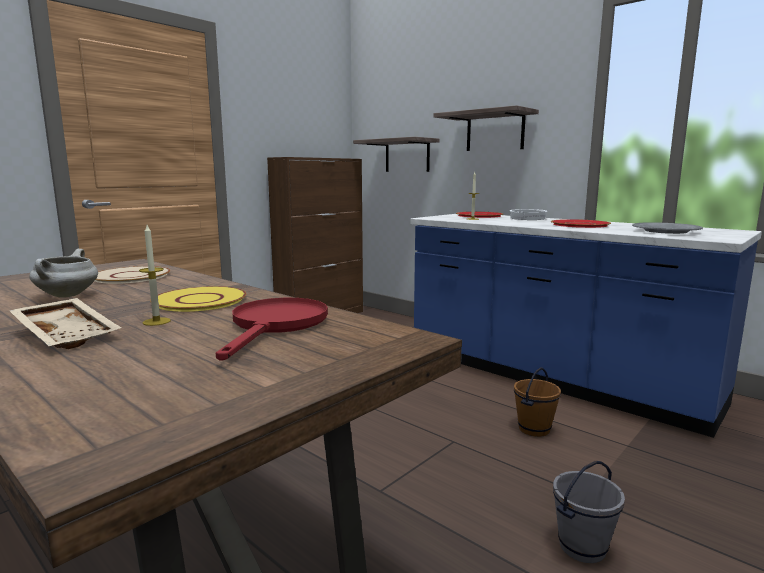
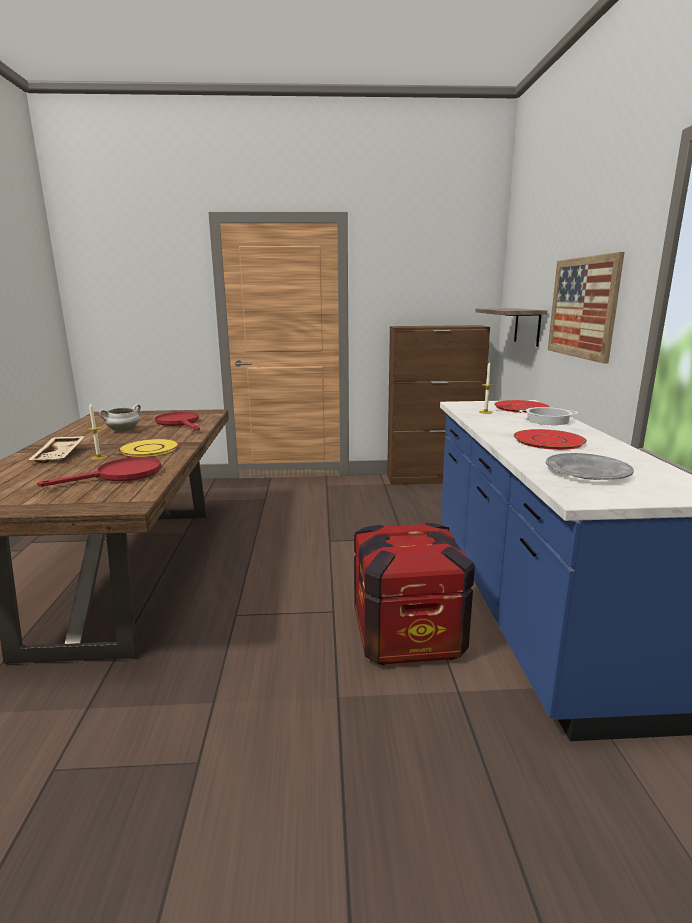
camera: 45 degrees right, 5 degrees up
(130, 276) = (180, 423): beige plate -> red frying pan
(495, 131) = (582, 307): shelf -> picture
(533, 429) = (407, 635): brown bucket -> crate
(583, 548) = (265, 718): grey bucket -> none

